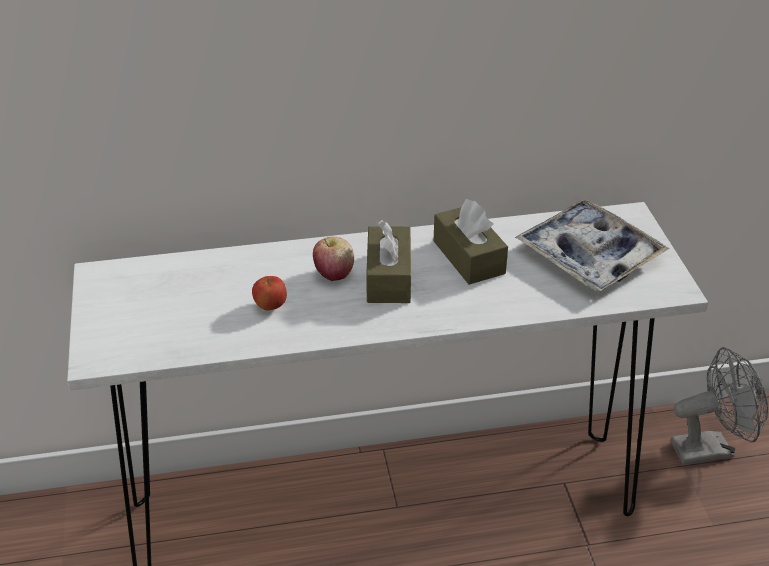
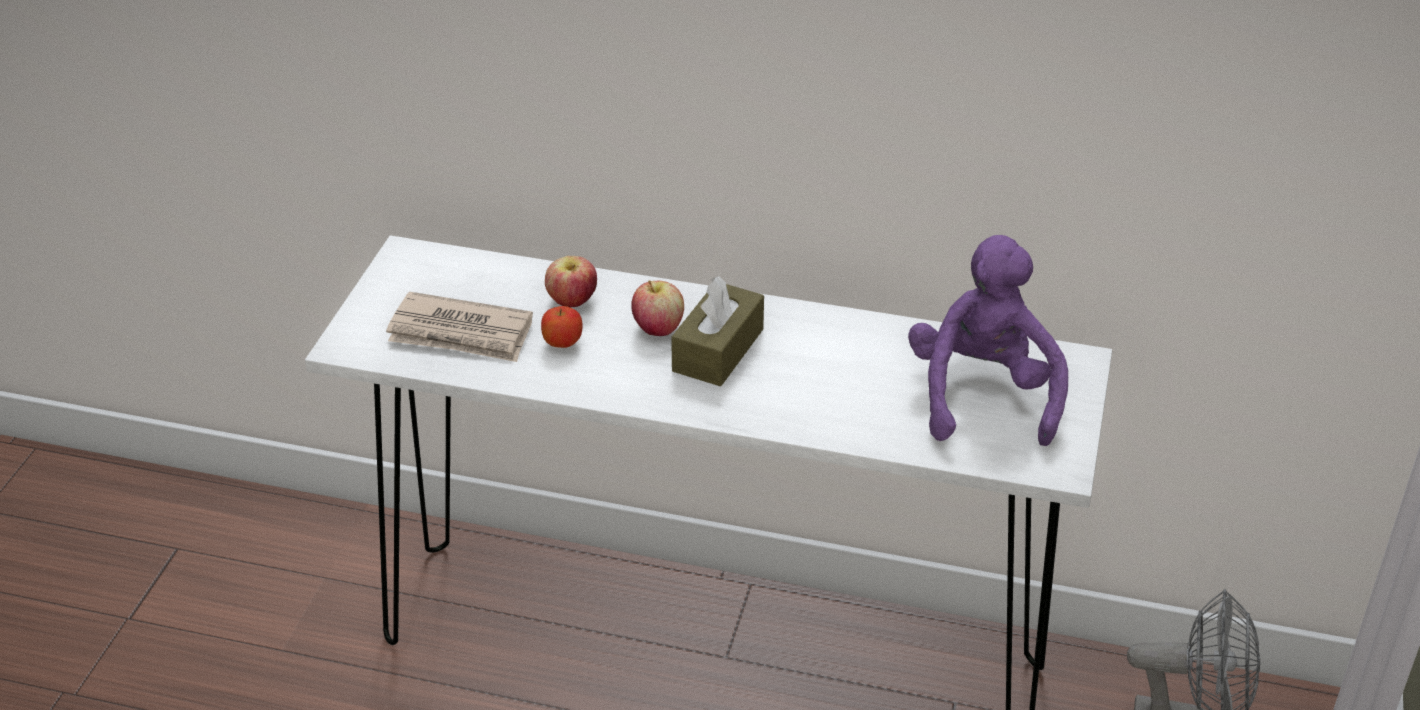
camera: 25 degrees right, 0 degrees up
(185, 322) = (461, 333): none -> newspaper
(255, 273) = (572, 301): none -> apple
(468, 257) = (830, 354): brown tissue box -> none
(589, 255) = (982, 395): tray -> purple plush toy

